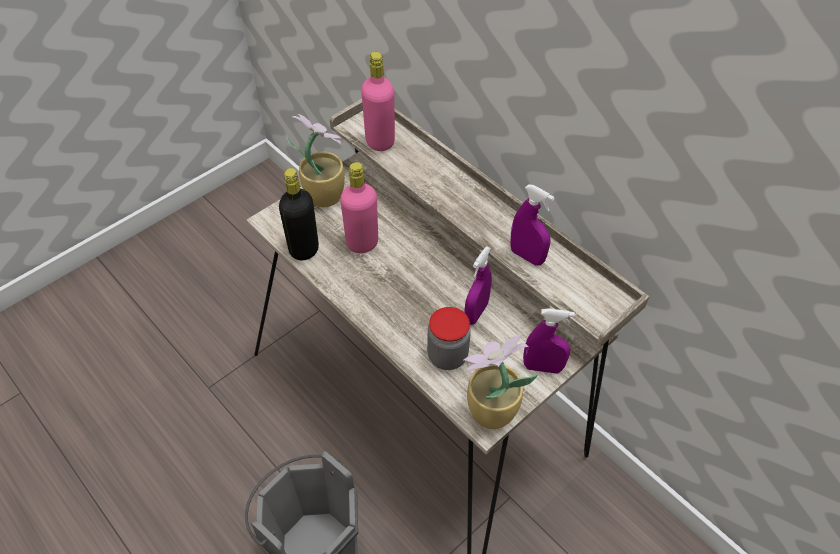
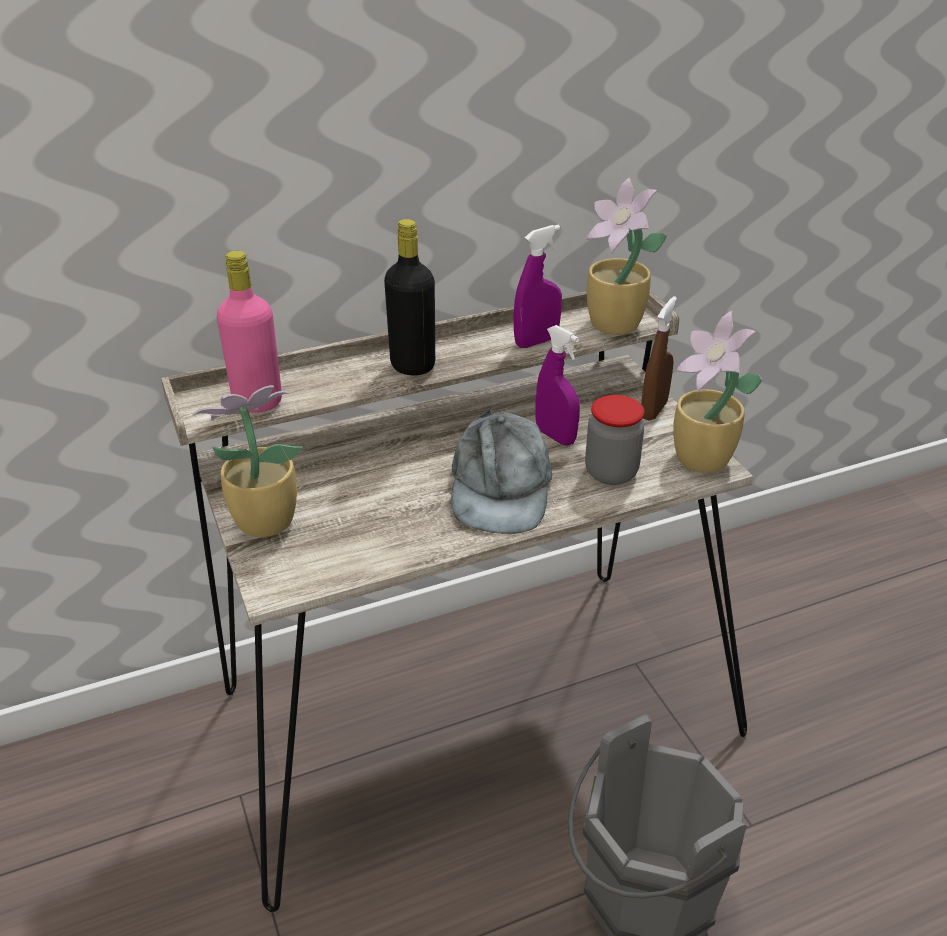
camera: 70 degrees left, 15 degrees down
(304, 249) = (359, 562): black bottle -> black bottle (412, 365)
(362, 243) = (384, 503): pink bottle -> none
(403, 296) = (500, 487): none -> grey cap
(543, 367) = (654, 410): purple spray bottle -> brown spray bottle
(579, 299) = (615, 326): none -> potted plant

